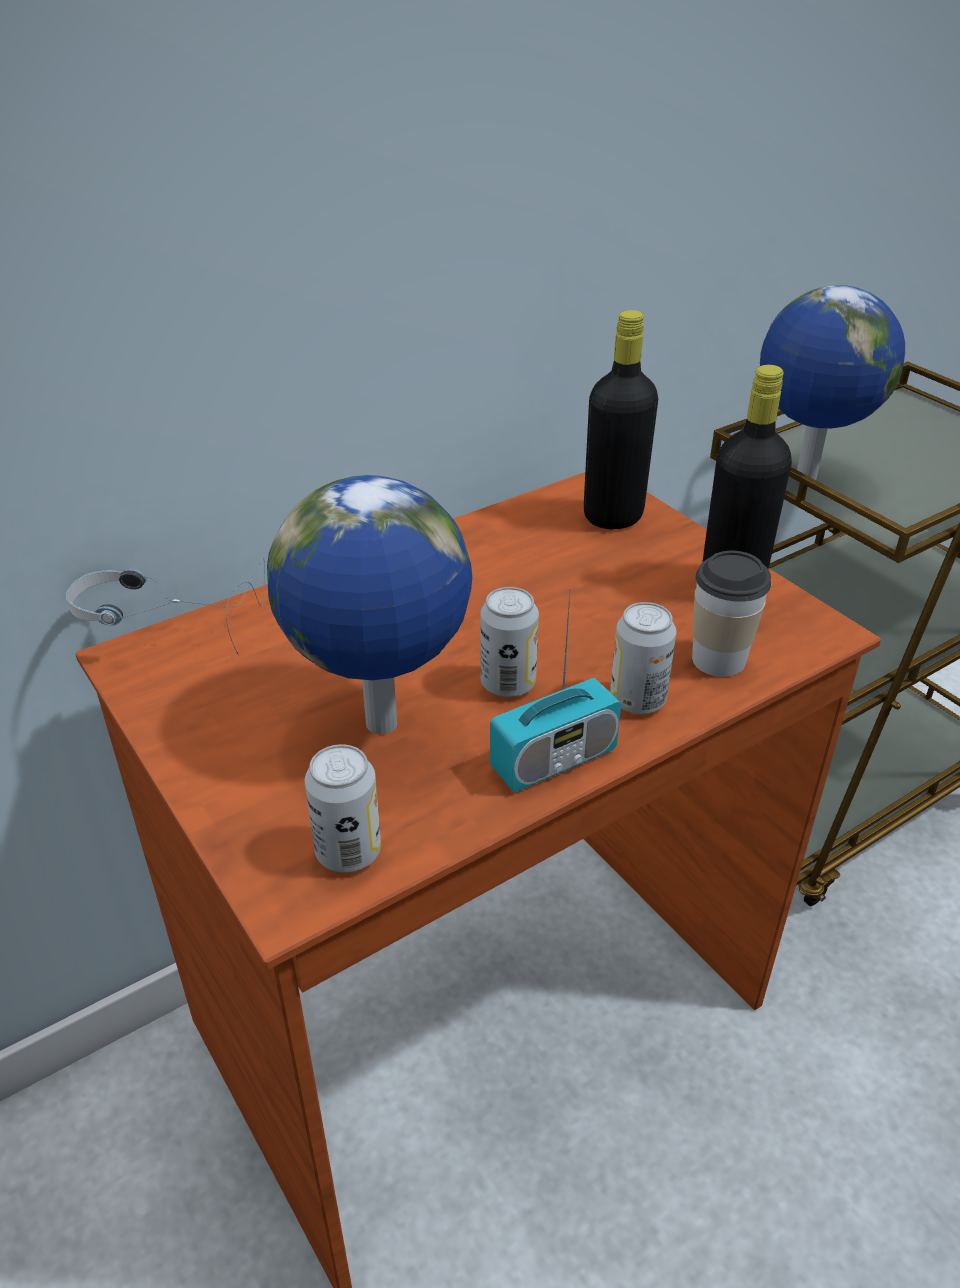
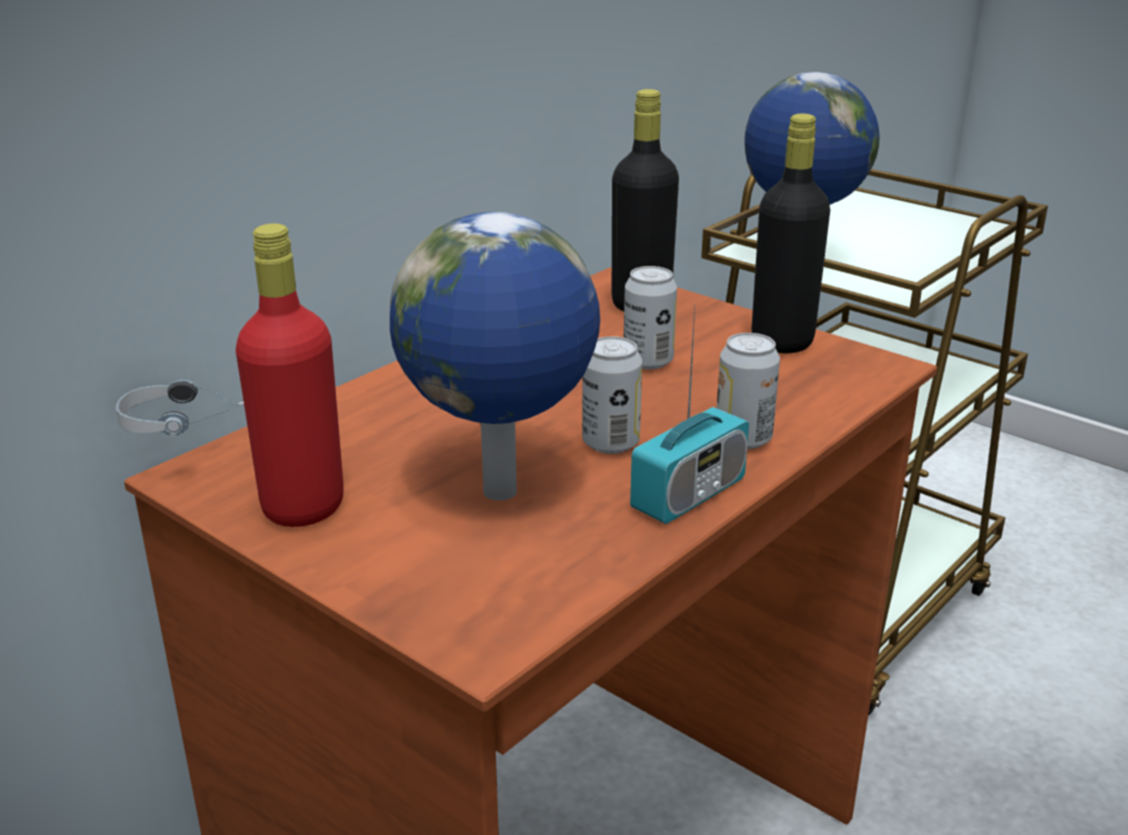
camera: 15 degrees left, 10 degrees down
(205, 710) = (303, 507): none -> red bottle
(348, 852) = (522, 597): can -> can (648, 361)
(718, 659) = (801, 399): cup -> none

